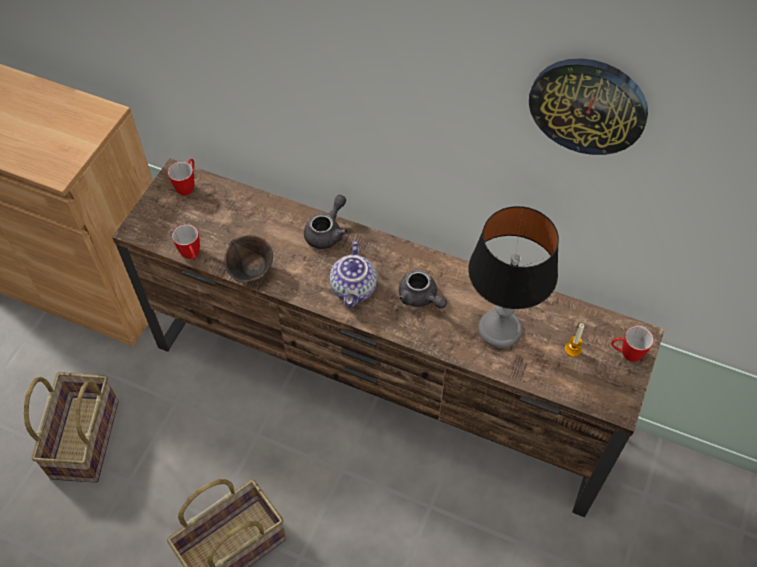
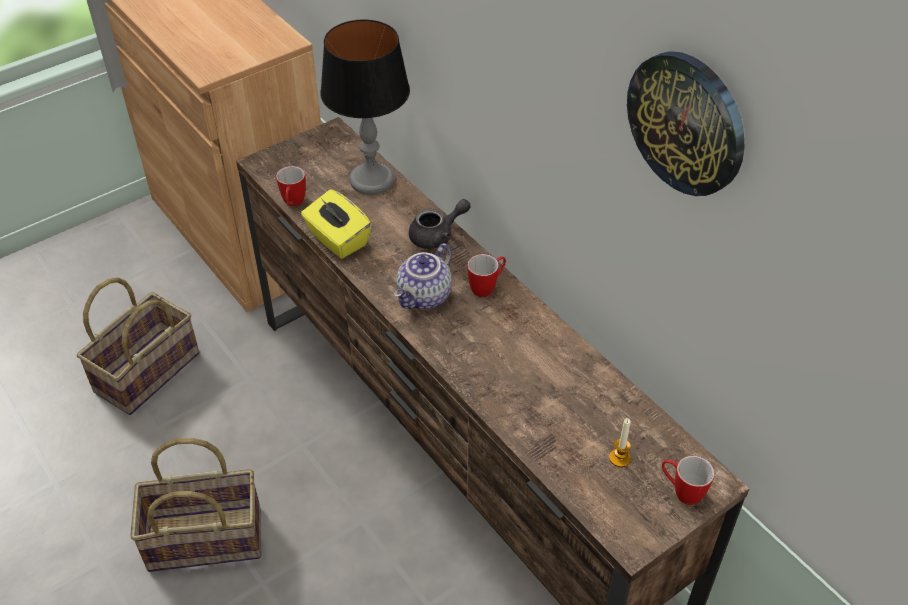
camera: 30 degrees right, 10 degrees down
(188, 186) = (336, 145): mug -> mug (487, 287)
(252, 271) = (337, 240): brown bowl -> yellow tissue box
(420, 298) = (487, 334): grey teapot -> none
(499, 330) = (550, 401): table lamp -> table lamp (371, 180)

